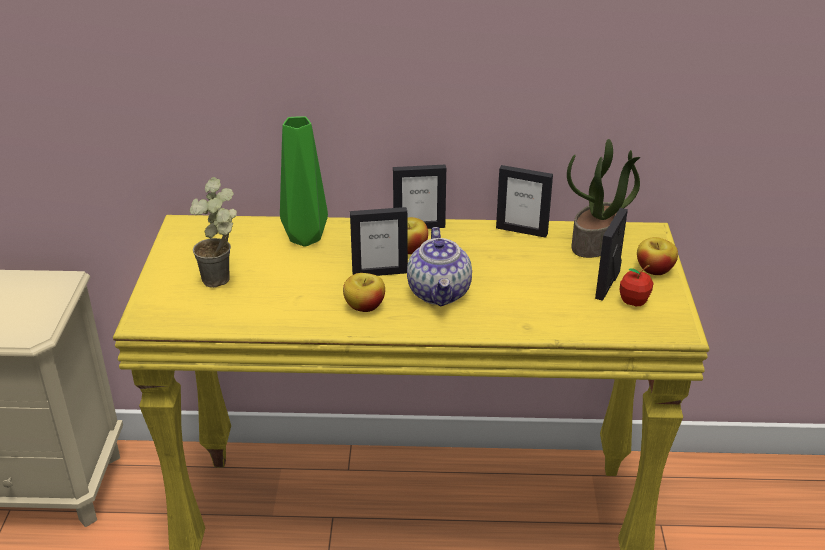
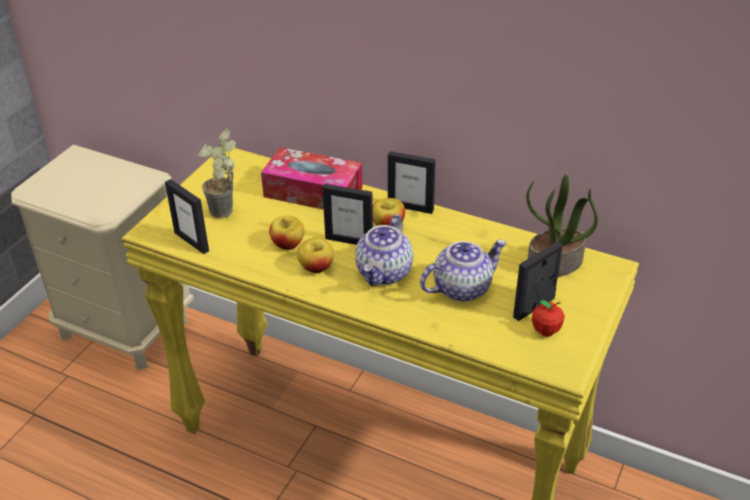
camera: 25 degrees right, 5 degrees up
(305, 237) = (313, 192): green vase -> tissue box
(521, 230) = (496, 234): picture frame -> picture frame (192, 241)
(526, 286) = (462, 287): none -> teapot
(654, 270) = (588, 305): apple -> apple (287, 244)

